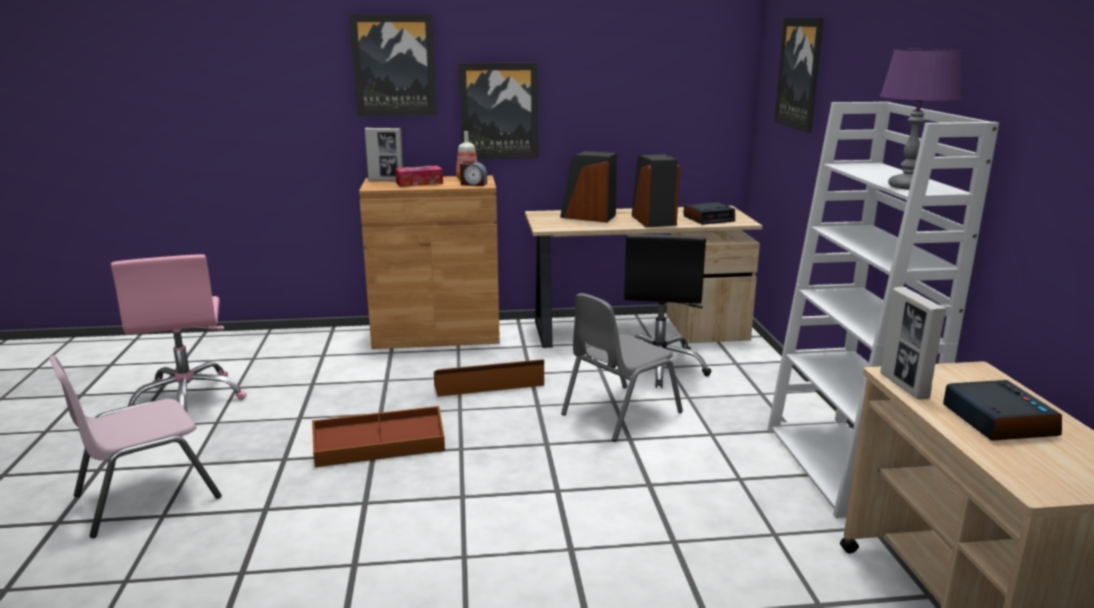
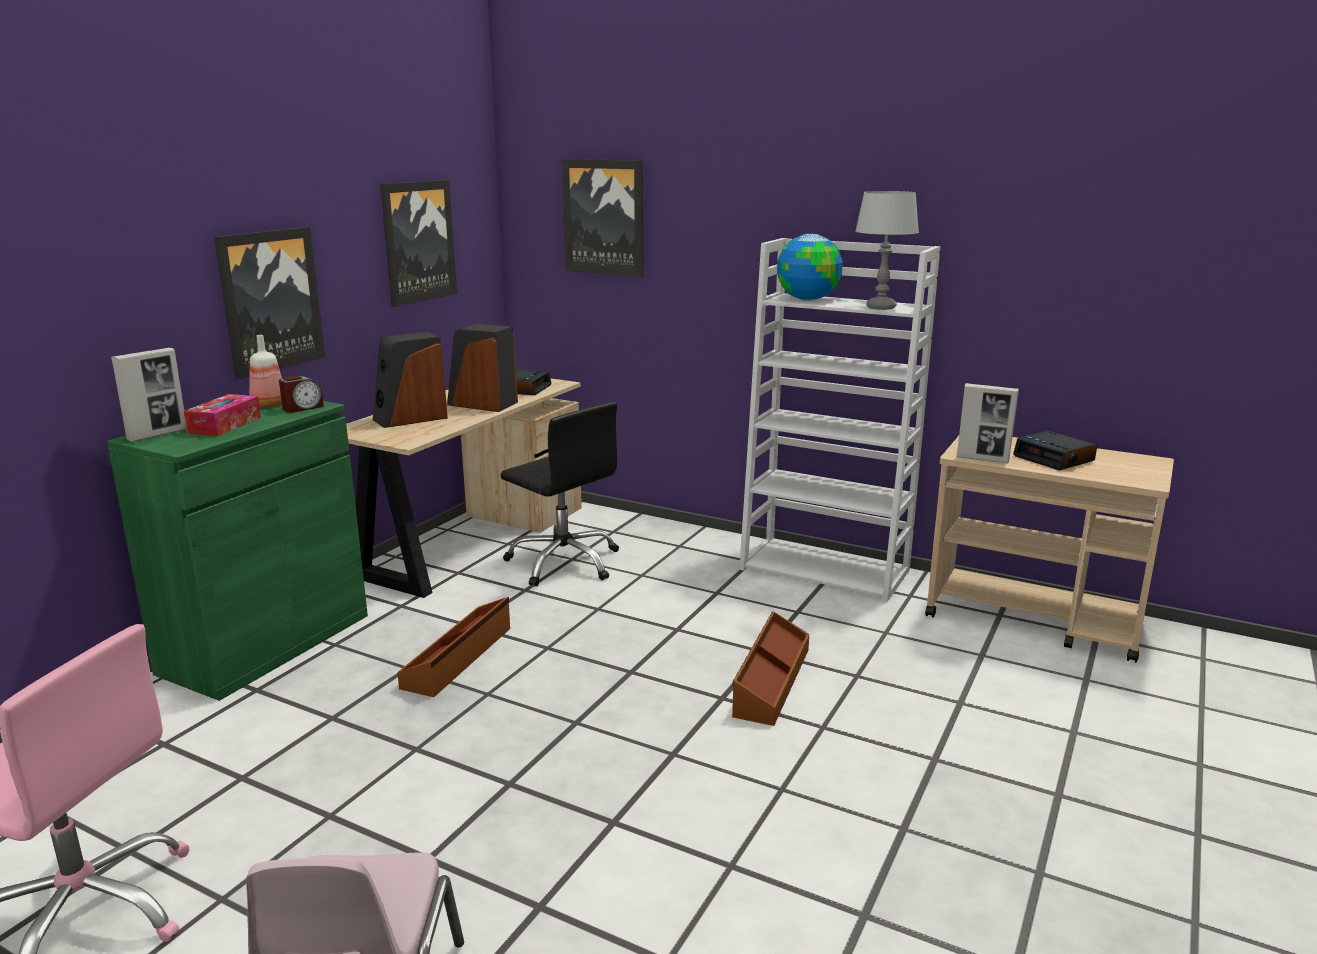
camera: 55 degrees left, 0 degrees up
(380, 449) = (505, 775): brown storage box -> brown storage box (770, 681)
(394, 65) = (123, 249): picture -> picture (418, 241)
(436, 334) = (266, 644): brown cabinet -> green cabinet
(620, 413) = (624, 614): grey chair -> none
(871, 169) = (807, 299): none -> globe
(906, 186) = (881, 307): purple table lamp -> grey table lamp
(997, 420) = (1054, 458): alarm clock -> alarm clock turned 150 degrees counterclockwise

